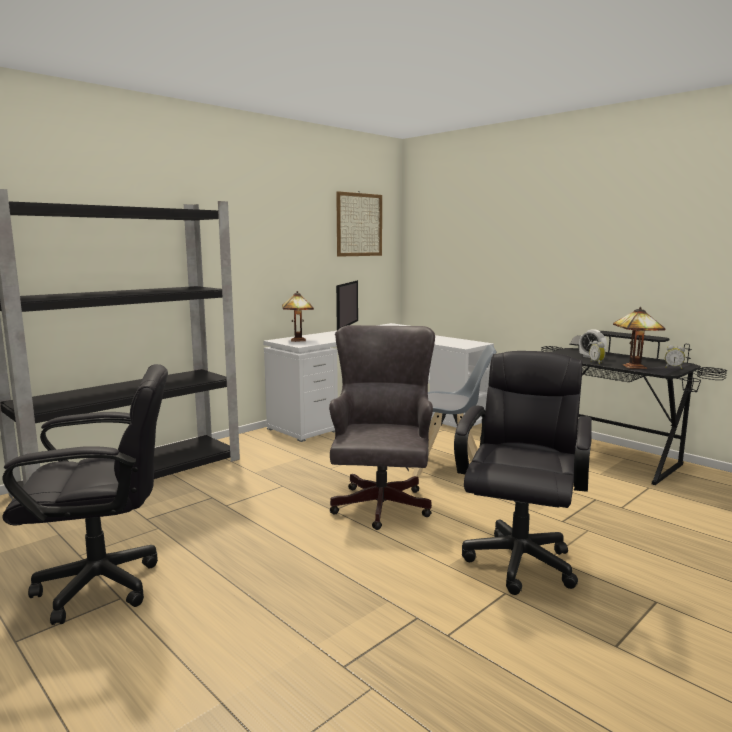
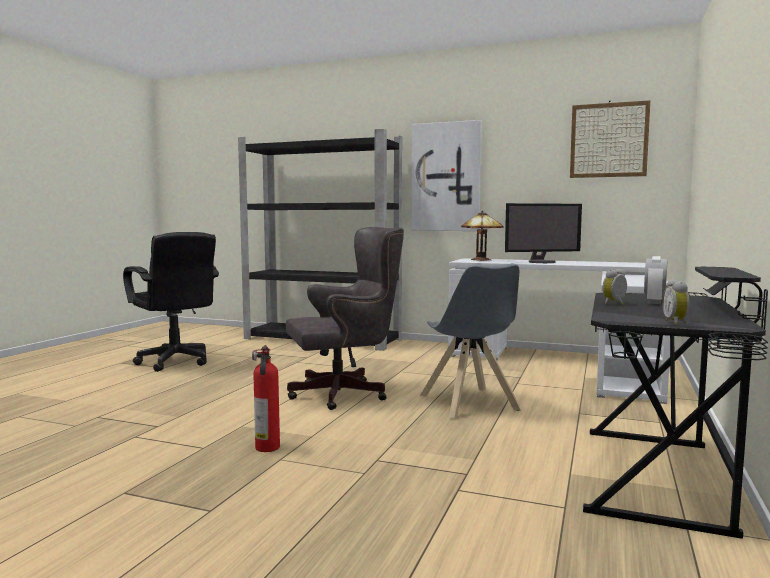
camera: 65 degrees right, 5 degrees down
(238, 254) = (446, 177): none -> picture
(519, 560) = (267, 448): black office chair -> fire extinguisher
(633, 366) = (625, 311): table lamp -> none

